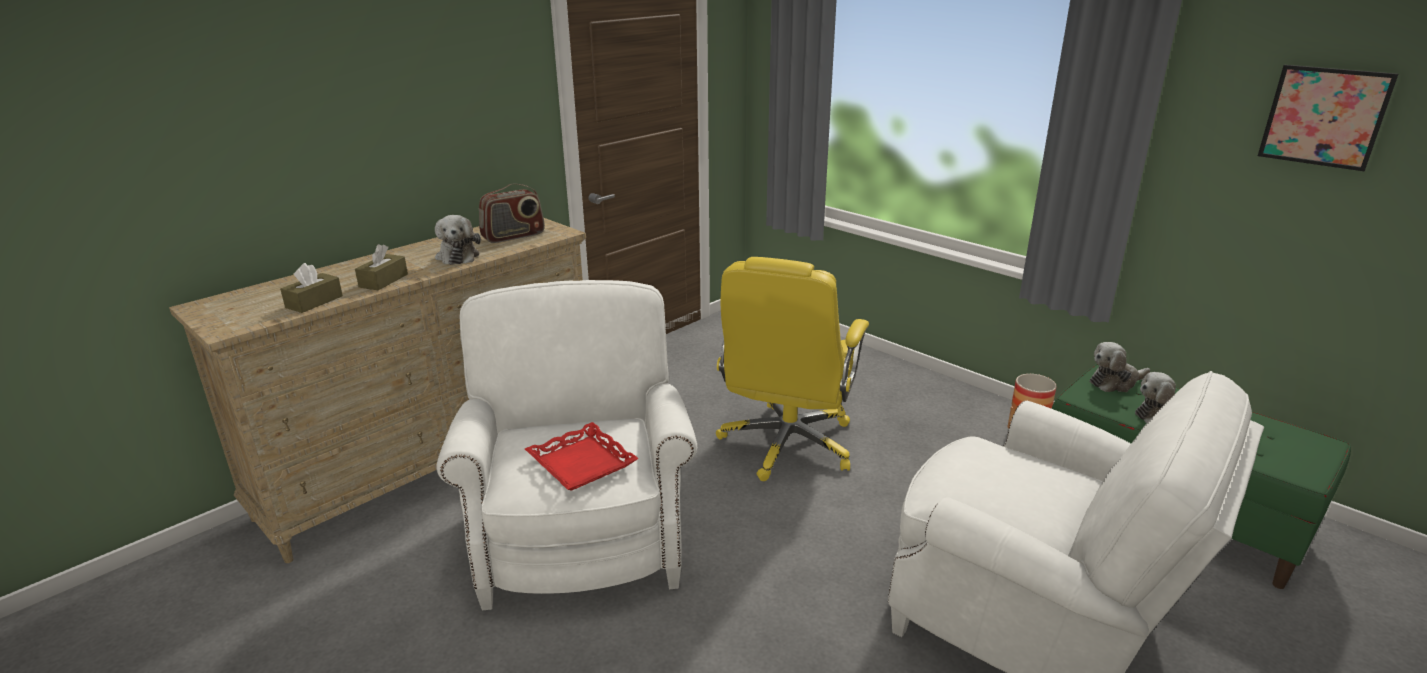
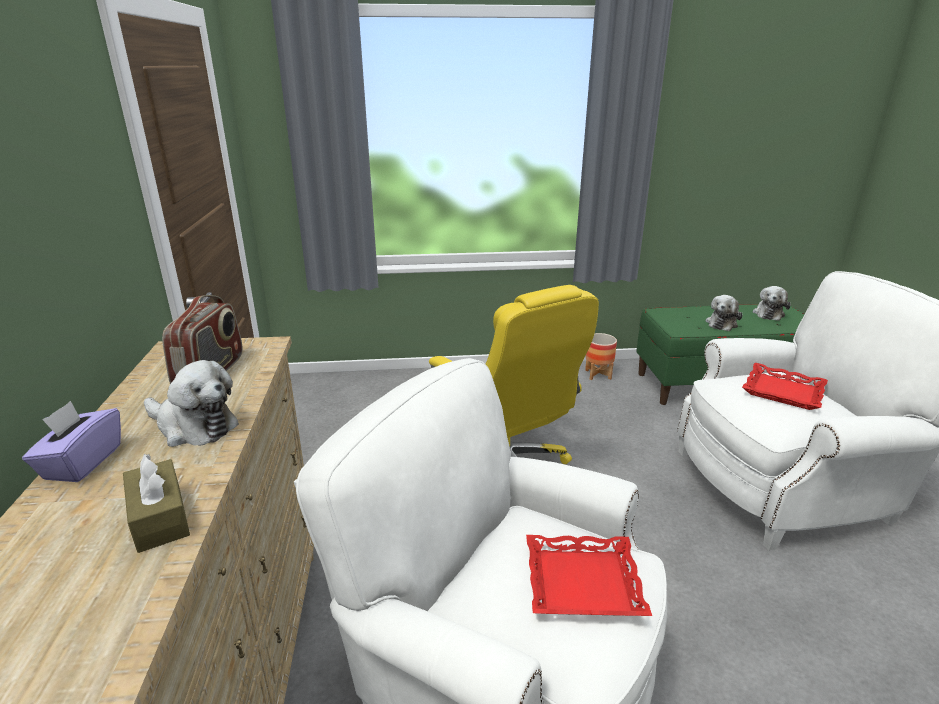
camera: 50 degrees left, 0 degrees up
(314, 302) = (106, 630): brown tissue box -> none
(404, 251) = (82, 462): none -> purple tissue box
(1025, 483) = (783, 391): none -> red tray
(1115, 382) = (672, 315): plush toy -> plush toy (768, 313)
(1324, 117) = (743, 111): picture -> none

